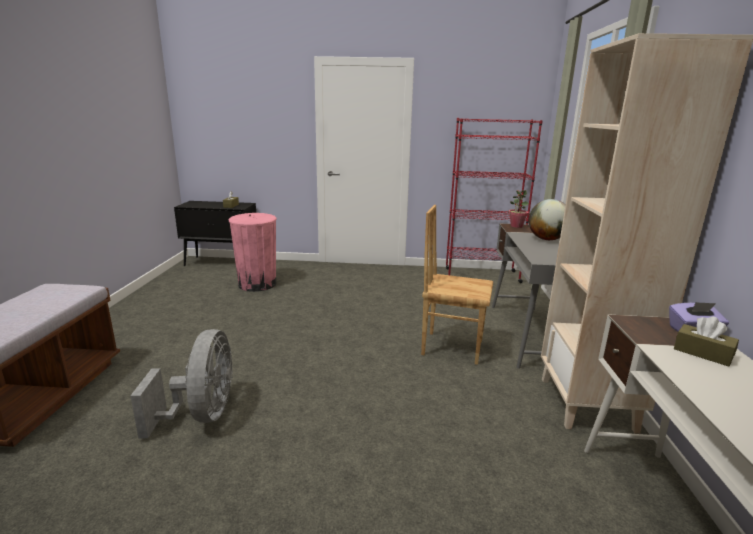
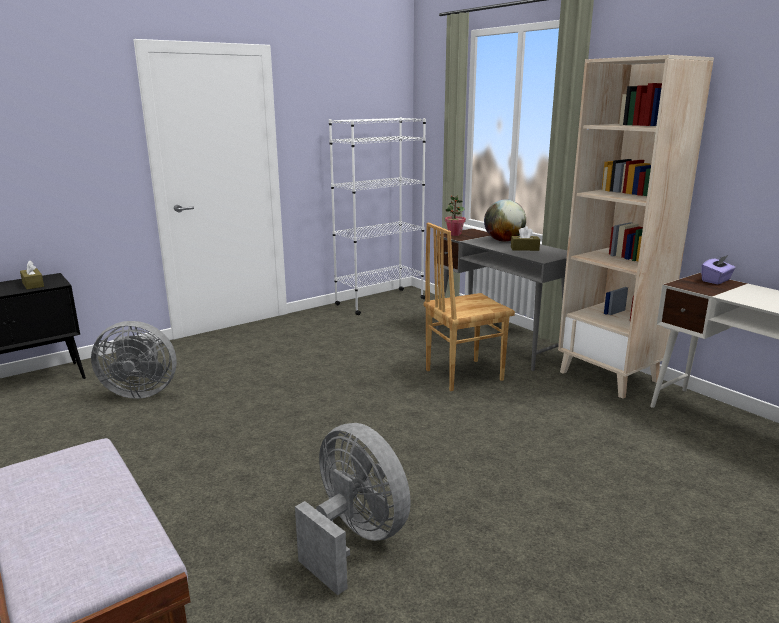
camera: 40 degrees left, 0 degrees up
(257, 284) = (140, 392): pink trash can -> grey fan
(481, 275) = (380, 302): red bookcase -> white bookcase
(702, 353) = (743, 291): brown tissue box -> brown tissue box (524, 248)

